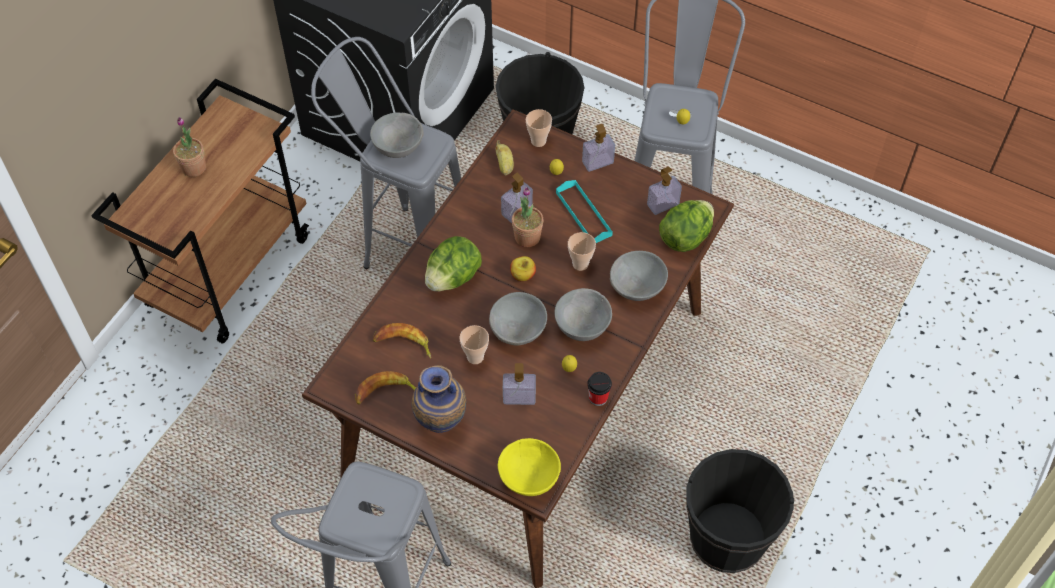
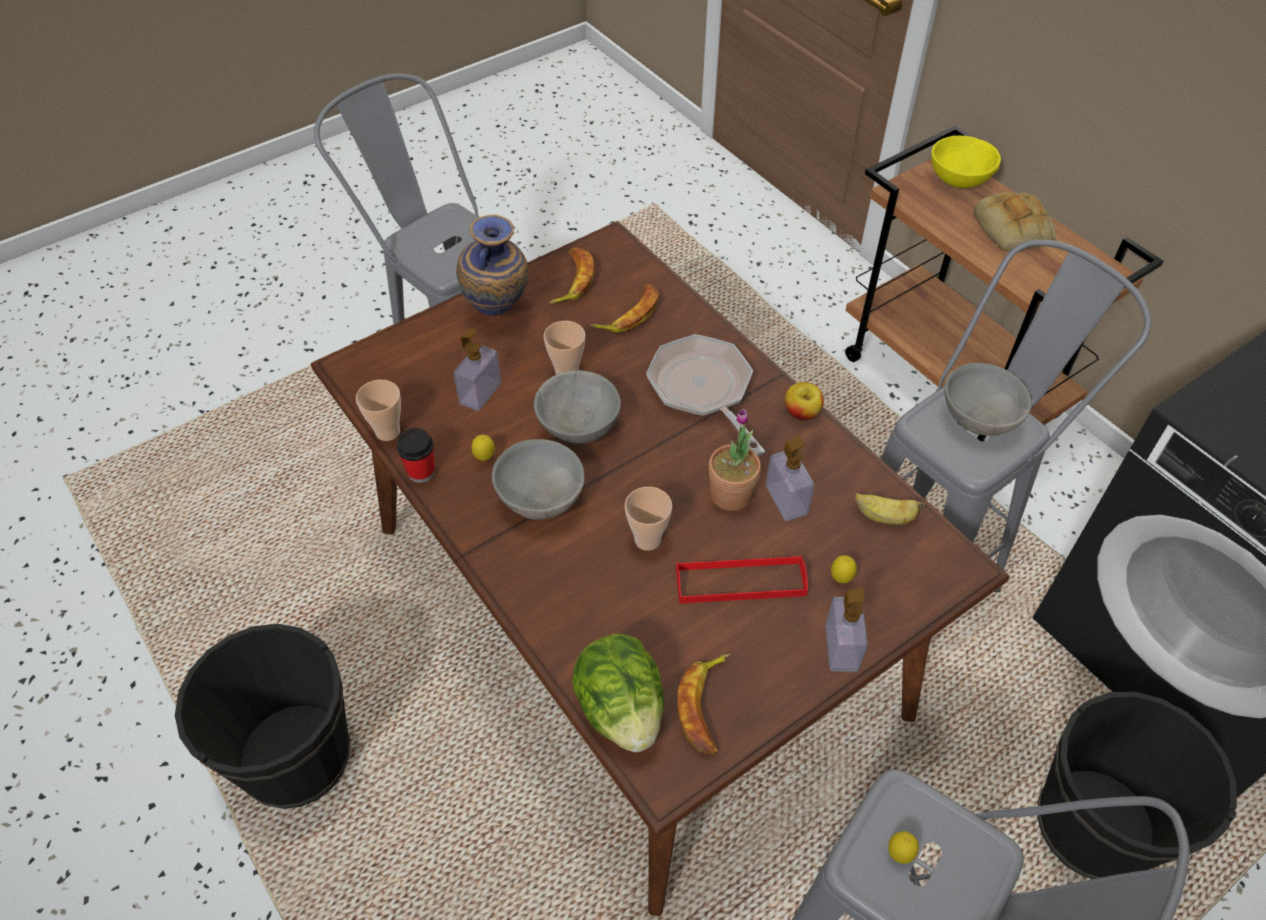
camera: 115 degrees right, 5 degrees down
(193, 167) = (1014, 229): potted plant -> bread
(453, 277) = (703, 391): lettuce -> frying pan
(522, 275) = (665, 464): apple -> apple (802, 412)
(528, 479) = (368, 363): yellow bowl -> yellow bowl (958, 180)
(538, 141) = (920, 581): cup -> cup (388, 431)
(583, 214) = (740, 582): turquoise tray -> red tray
(637, 288) = (562, 594): grey bowl -> none
(663, 204) = (706, 707): soap dispenser -> banana

